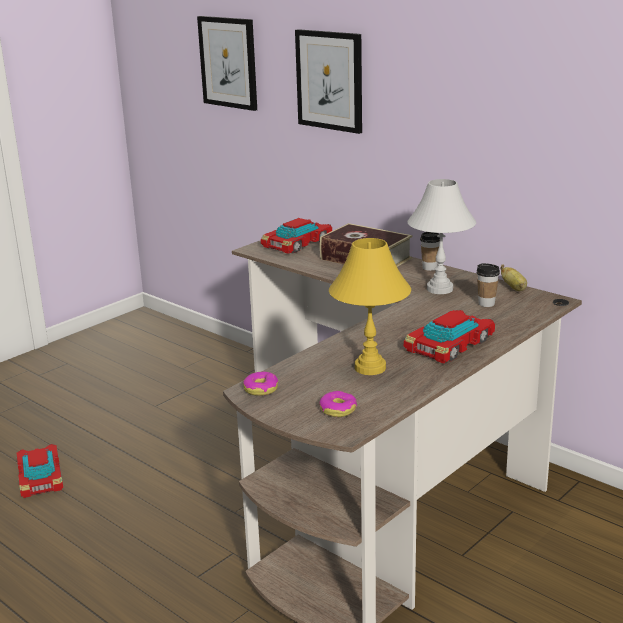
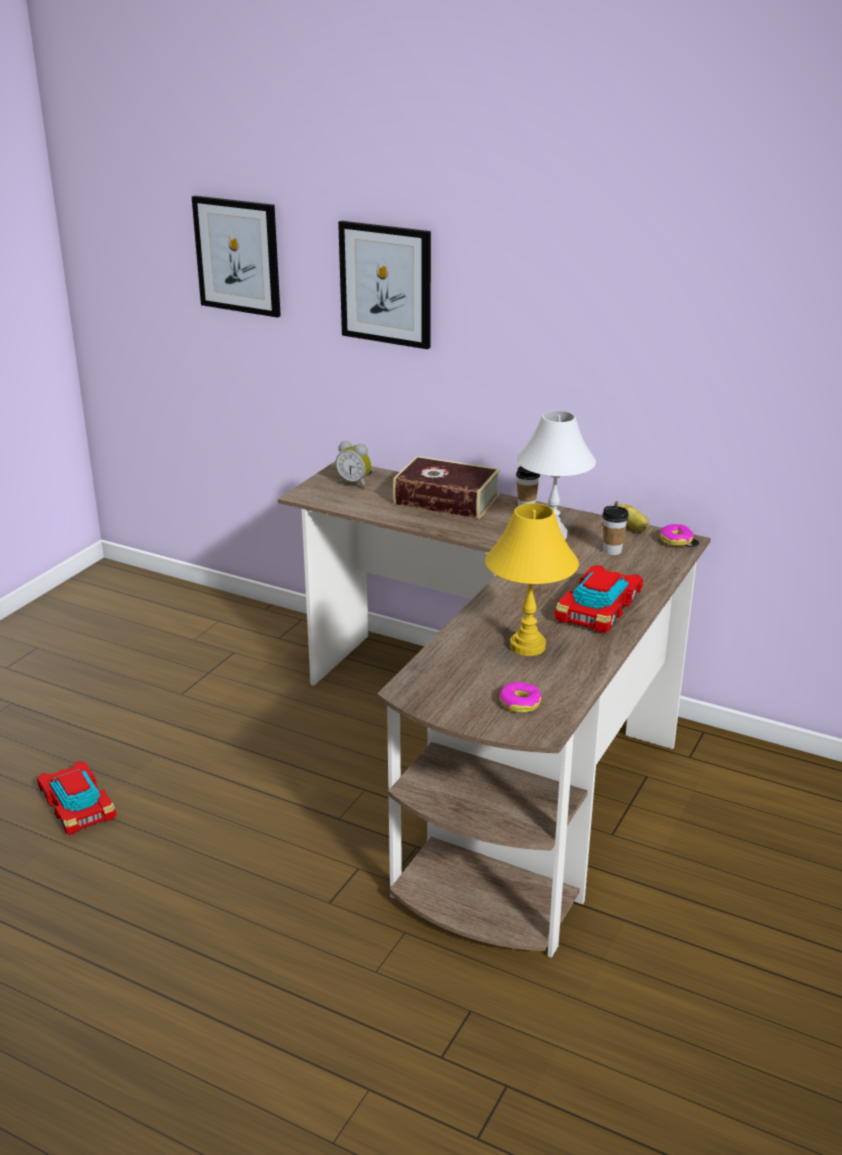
camera: 15 degrees left, 5 degrees up
(261, 389) = (420, 686): donut -> donut (675, 540)
(298, 243) = (355, 483): toy car -> alarm clock

